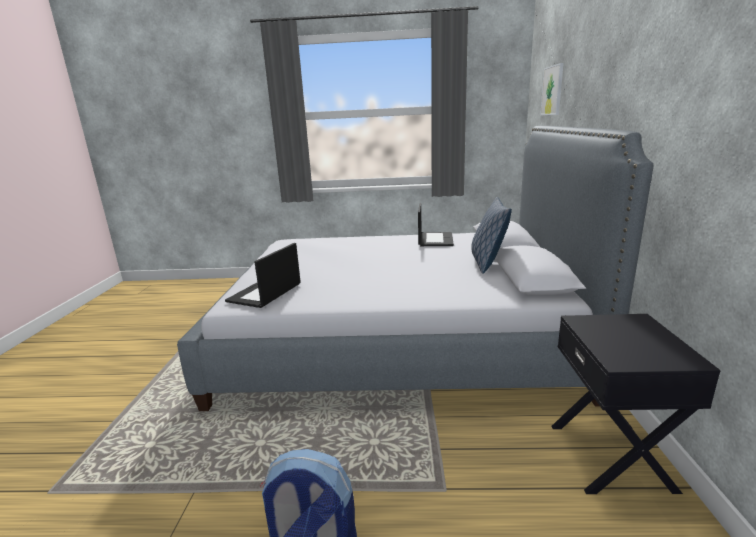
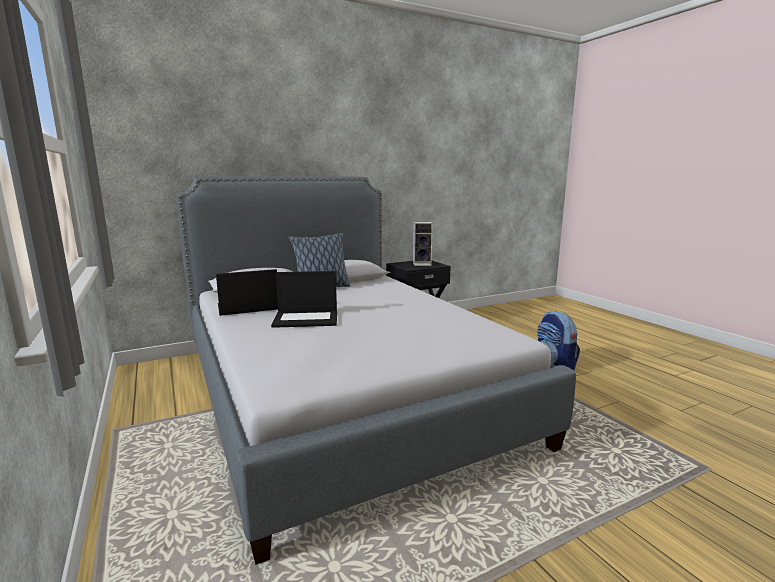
camera: 120 degrees left, 5 degrees down
(265, 293) = (478, 333): laptop -> laptop (307, 319)
(552, 90) = (182, 143): picture -> none
(635, 345) = (422, 264): none -> speaker

